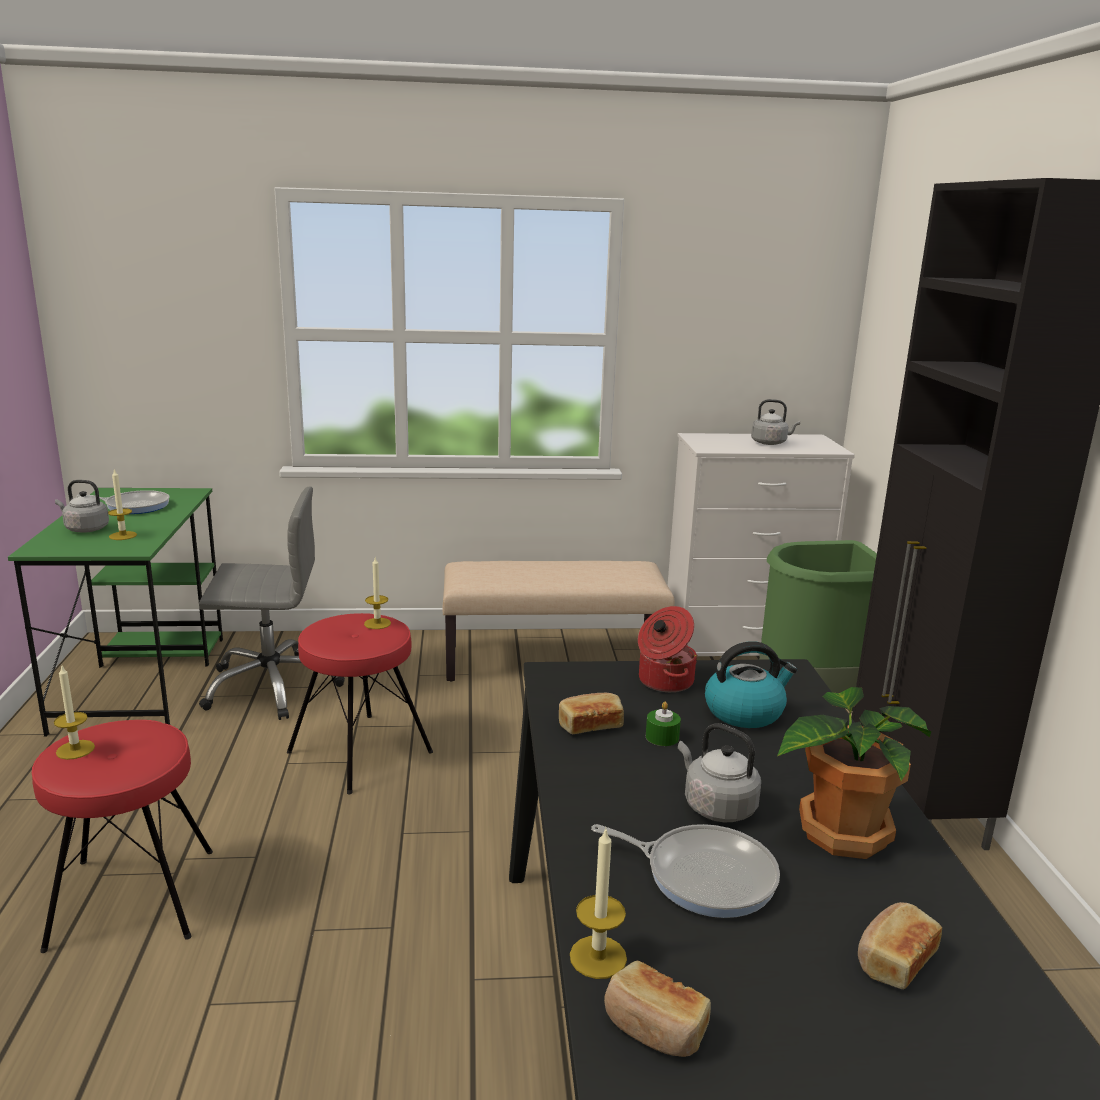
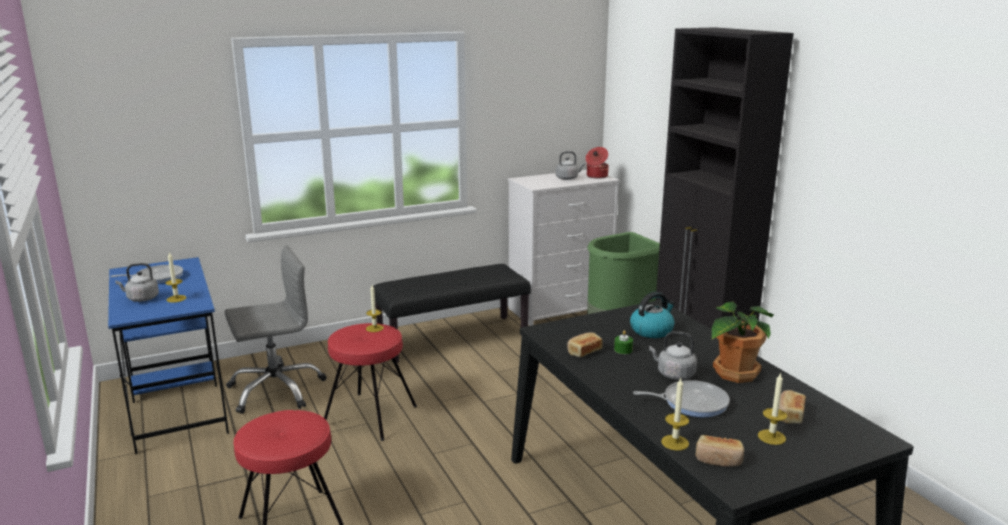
camera: 20 degrees left, 0 degrees up
(75, 749) = (258, 435): candle -> candle (771, 437)
(143, 681) = (177, 405): green desk -> blue desk
(554, 661) = (453, 338): beige bench -> black bench
(664, 681) = (600, 323): cooking pot -> cooking pot (596, 176)

